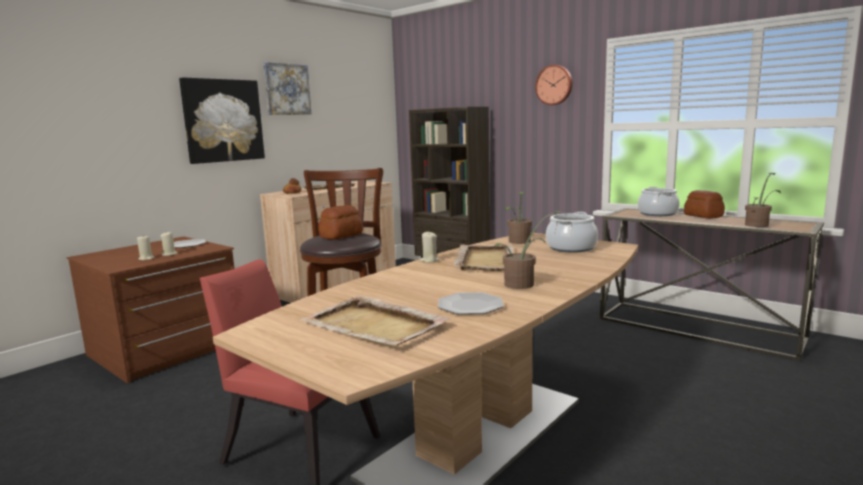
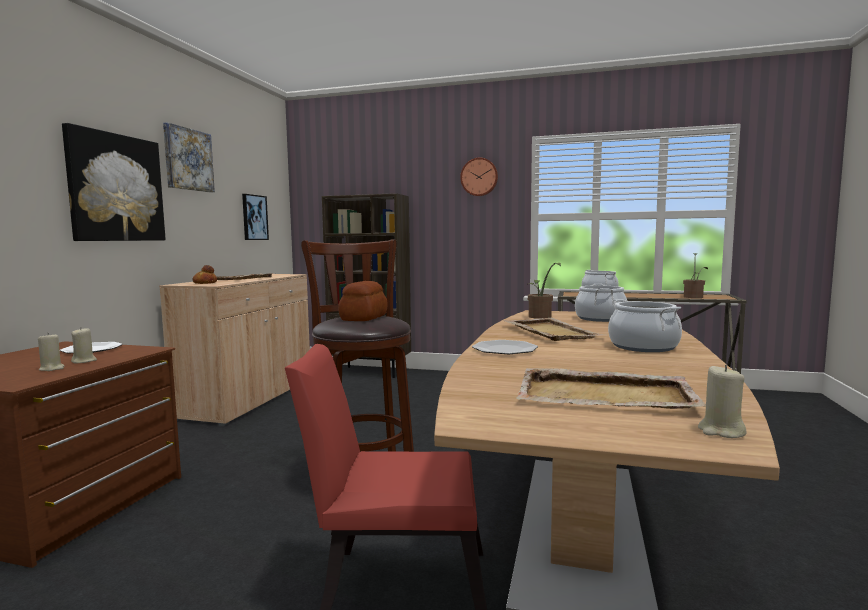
camera: 25 degrees left, 5 degrees down
(354, 131) = (254, 217): none -> picture
(429, 260) = (495, 336): beige candle -> beige candle (721, 431)
(470, 305) = (647, 367): plate -> plate (504, 349)
(524, 284) = (643, 347): potted plant -> cooking pot
(703, 216) = (638, 293): bread -> none

